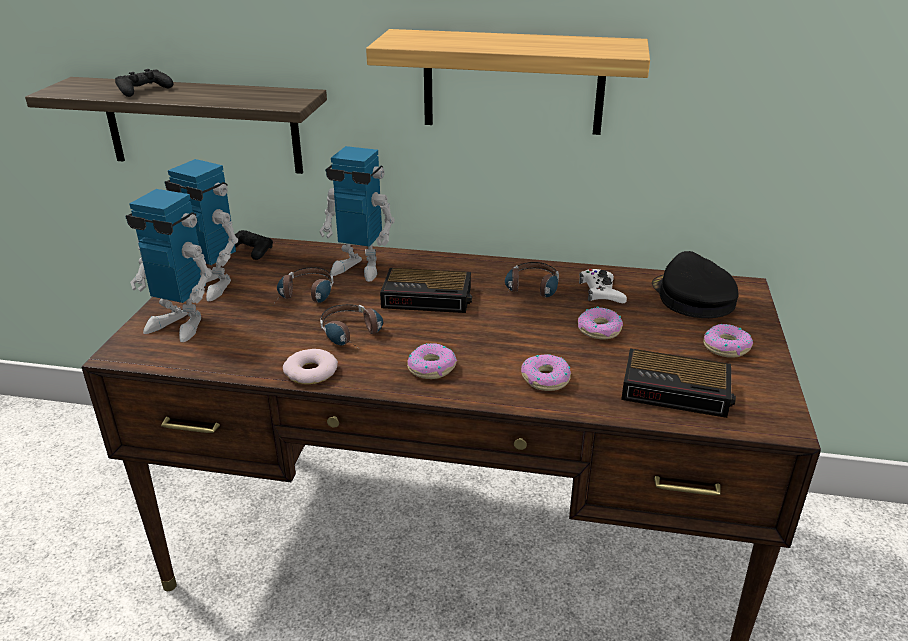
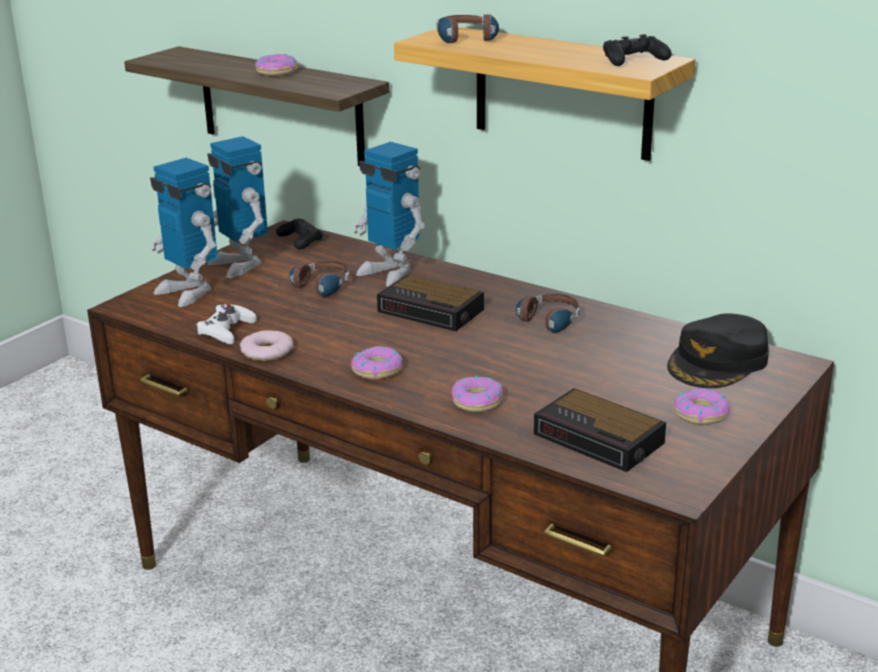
camera: 25 degrees right, 5 degrees down
(143, 90) = (224, 65): black game controller -> black game controller (633, 60)
(355, 336) = (331, 331): headphones -> headphones (467, 40)
(600, 330) = (578, 372): donut -> donut (277, 72)
(601, 292) = (618, 339): white game controller -> white game controller (226, 330)
(692, 297) = (718, 362): black cap -> black cap turned 150 degrees counterclockwise

